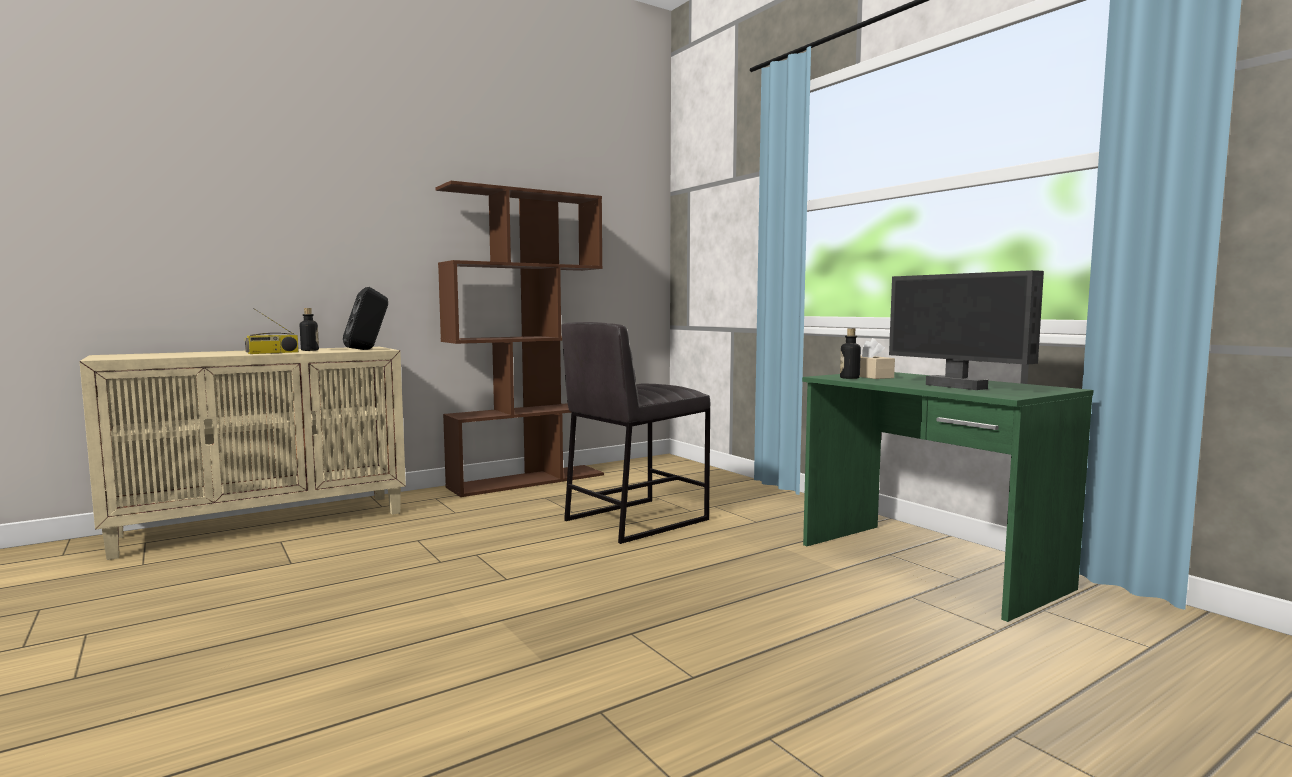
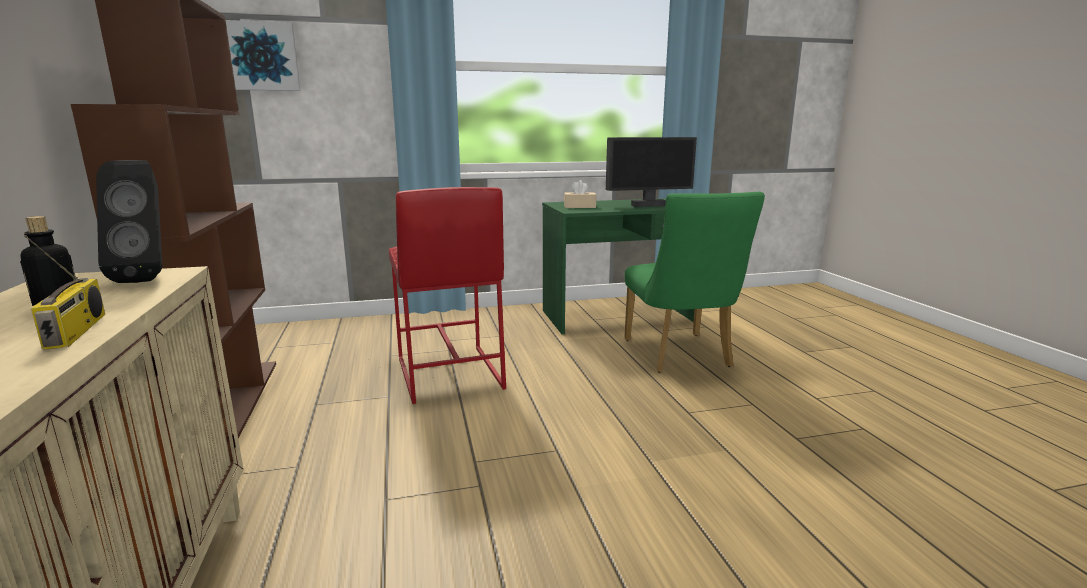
camera: 70 degrees left, 10 degrees up
(635, 520) = (448, 374): grey stool -> red stool
(696, 220) = (263, 57): none -> picture
(822, 618) = (680, 356): none -> green chair
(849, 378) = (585, 209): bottle -> none

